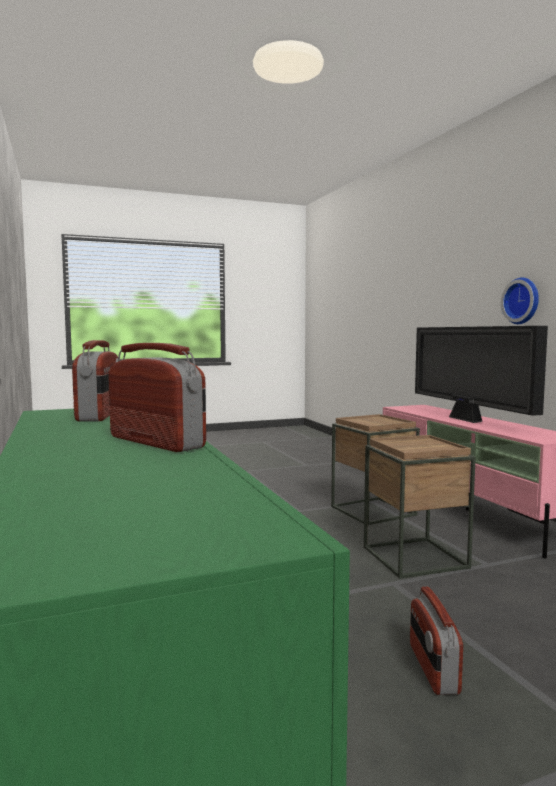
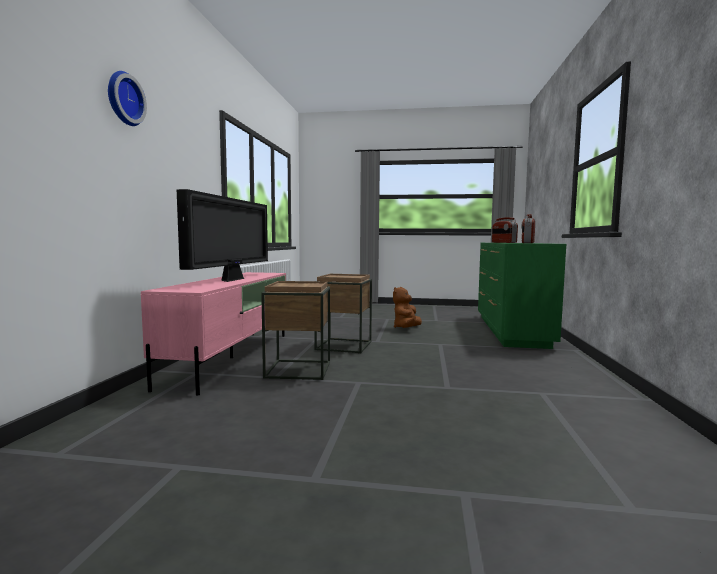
camera: 150 degrees left, 0 degrees up
(432, 668) = (406, 328): radio -> brown plush toy
(523, 301) = (185, 177): wall clock -> wall clock (123, 99)

